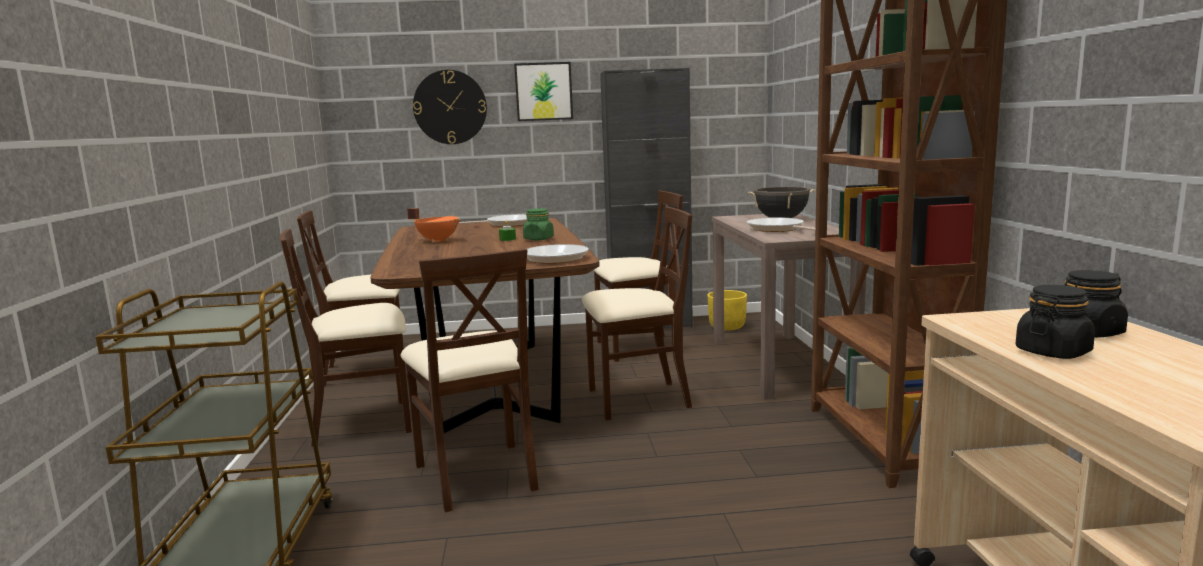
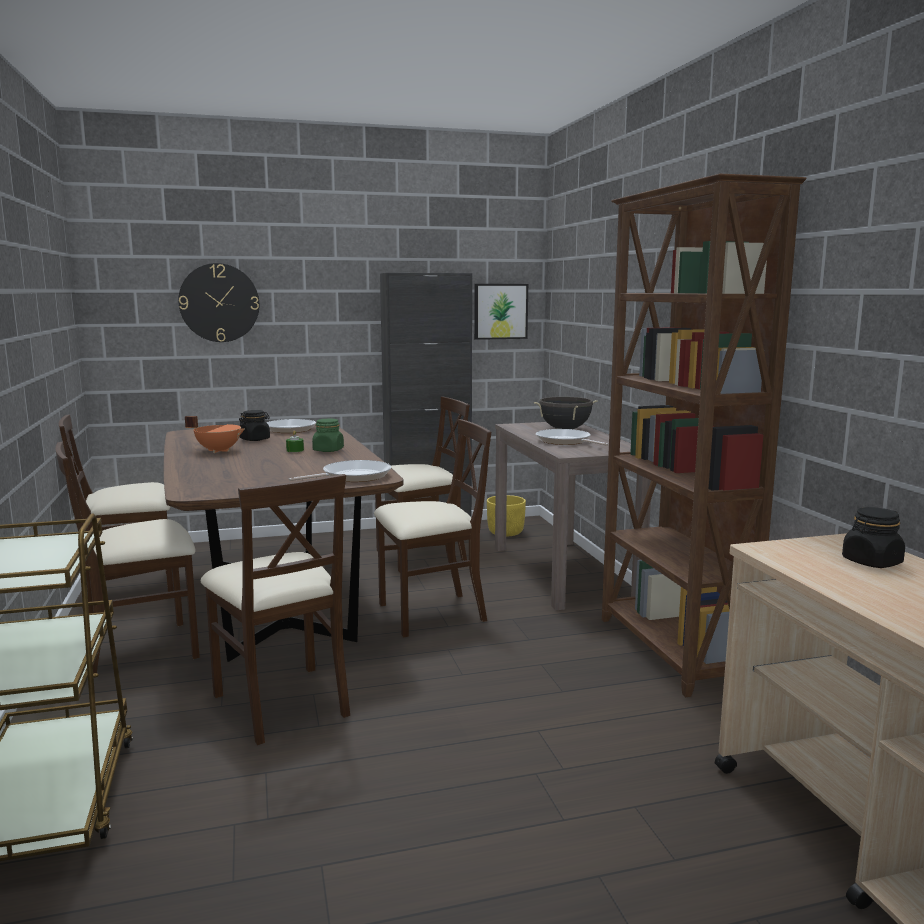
camera: 10 degrees left, 0 degrees up
(543, 91) = (320, 290): picture -> picture (500, 311)
(1053, 352) = (849, 583): black jar -> black jar (255, 439)

